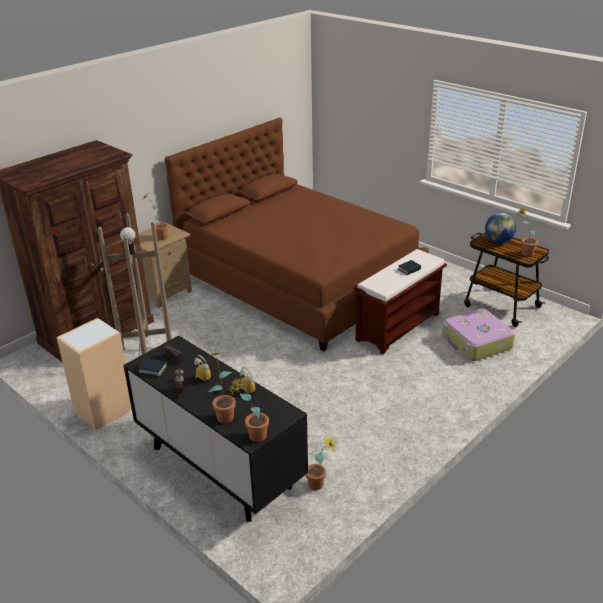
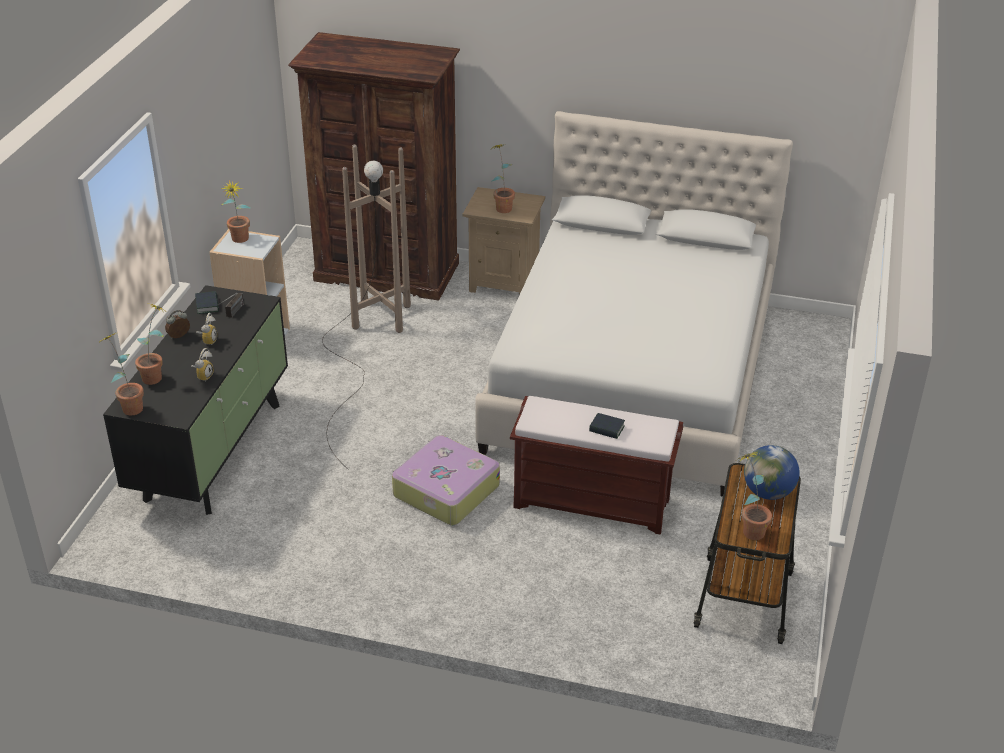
camera: 60 degrees right, 5 degrees up
(299, 280) = (632, 376): brown bed -> white bed
(320, 485) = (224, 534): potted plant -> potted plant (239, 241)
(476, 343) = (614, 593): suitcase -> suitcase (445, 490)

